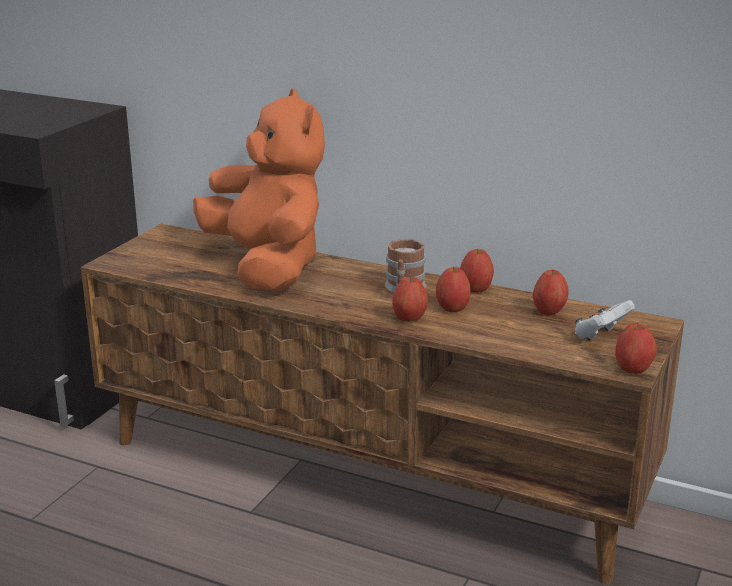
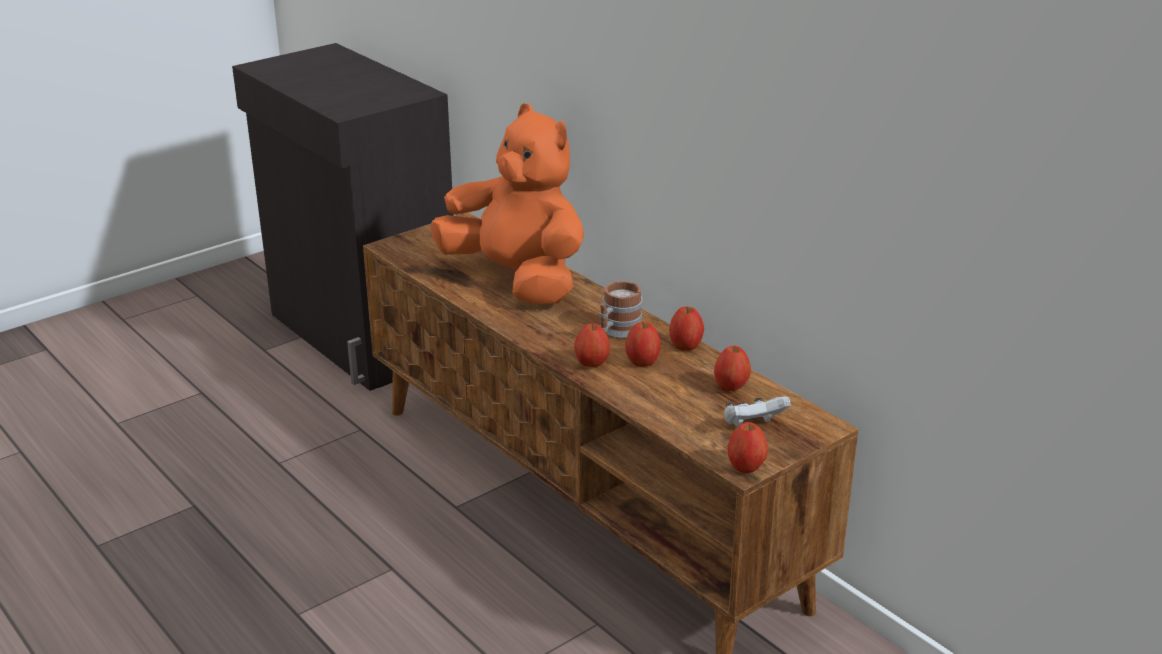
camera: 25 degrees right, 5 degrees up
(267, 267) = (517, 280): orange plush toy -> orange plush toy turned 45 degrees counterclockwise

